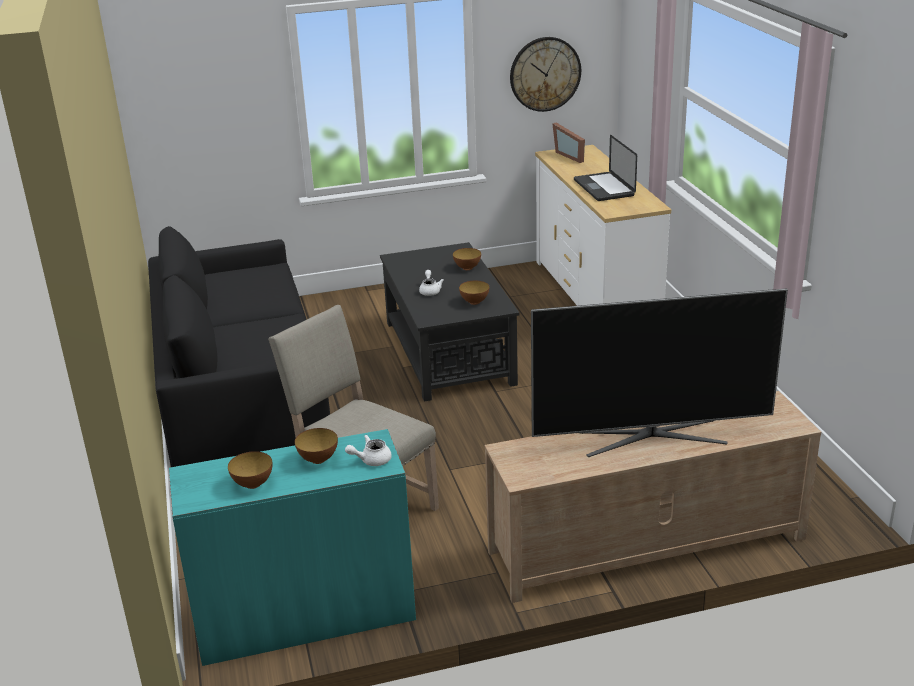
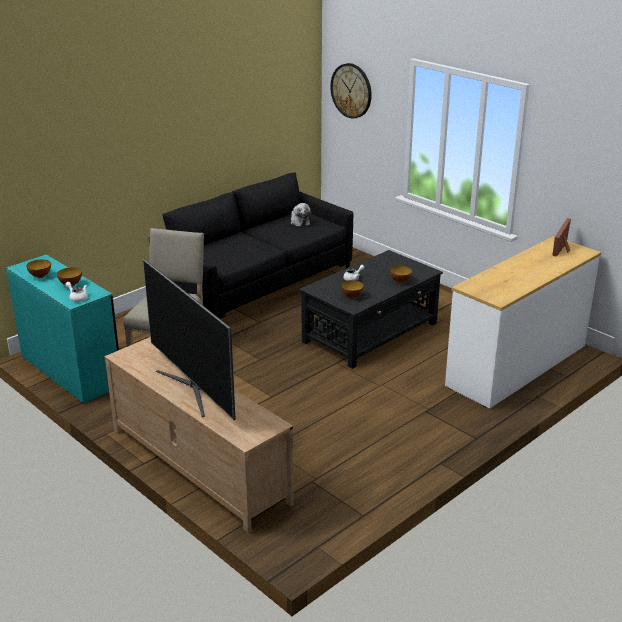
camera: 60 degrees right, 0 degrees up
(240, 282) = (299, 221): none -> plush toy
(545, 74) = (574, 175): wall clock -> wall clock (351, 90)
(604, 188) = (511, 274): laptop -> none

